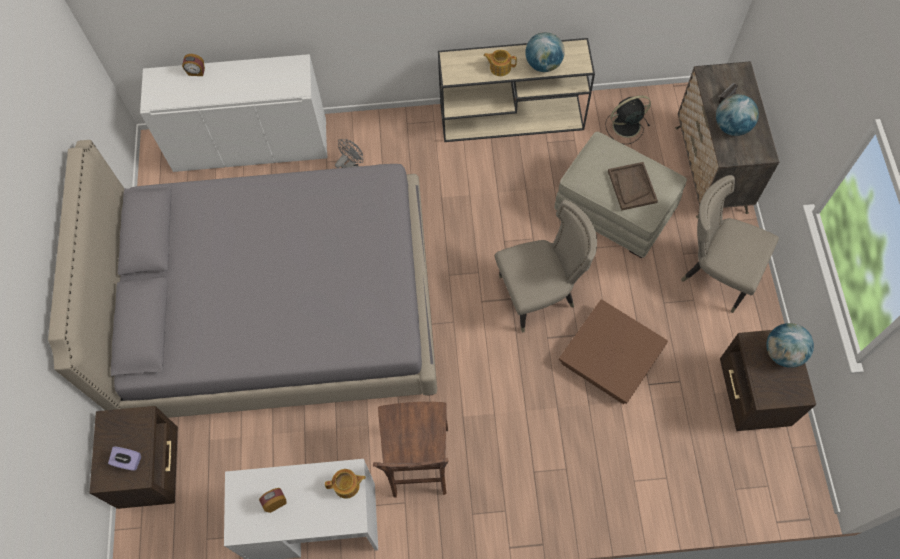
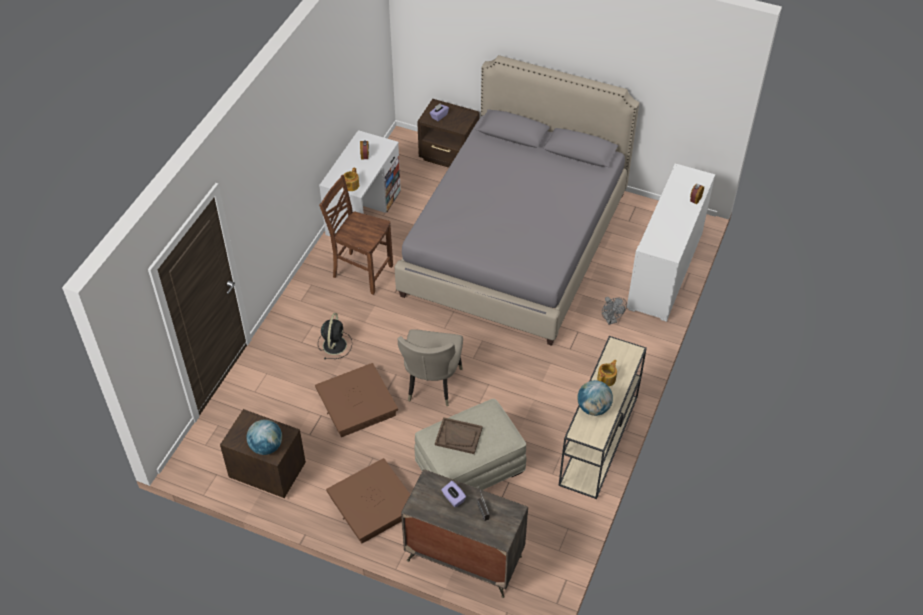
camera: 115 degrees right, 15 degrees down
(625, 126) = (544, 517): black fan -> black fan (335, 344)
(715, 272) = (373, 505): beige chair -> brown storage box
(731, 126) = (453, 498): globe -> purple tissue box

